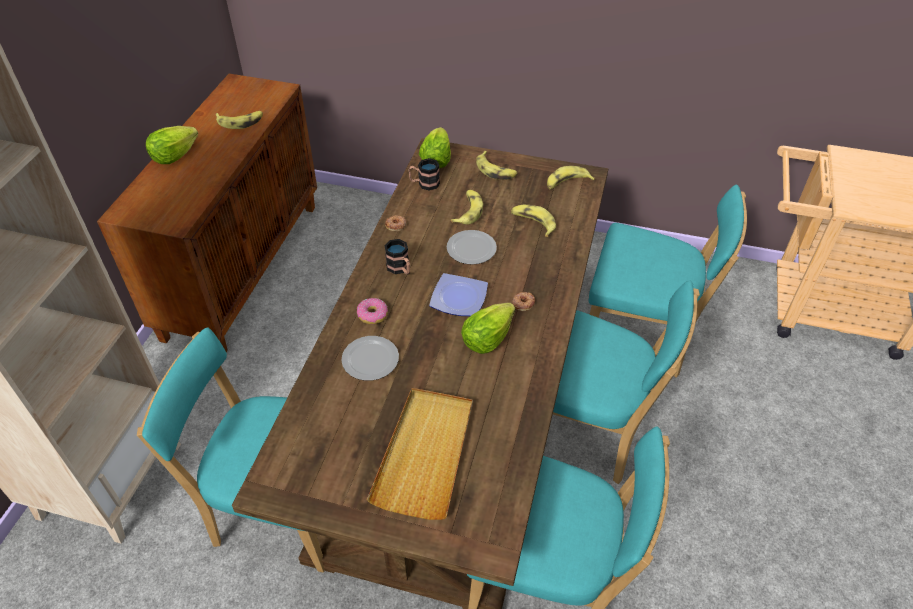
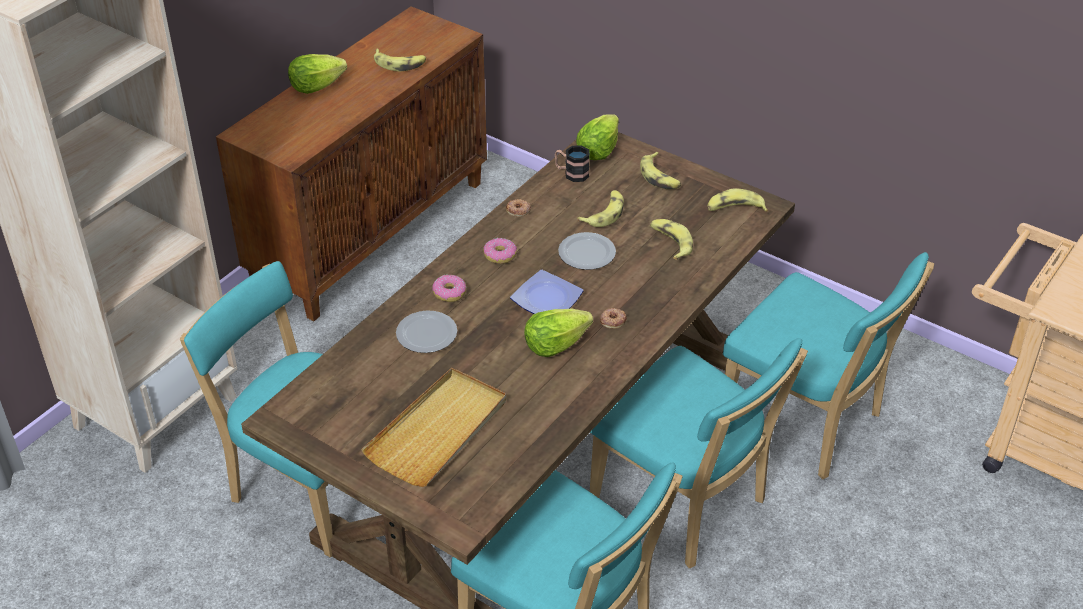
camera: 20 degrees right, 5 degrees down
(400, 269) = (500, 255): mug -> donut

